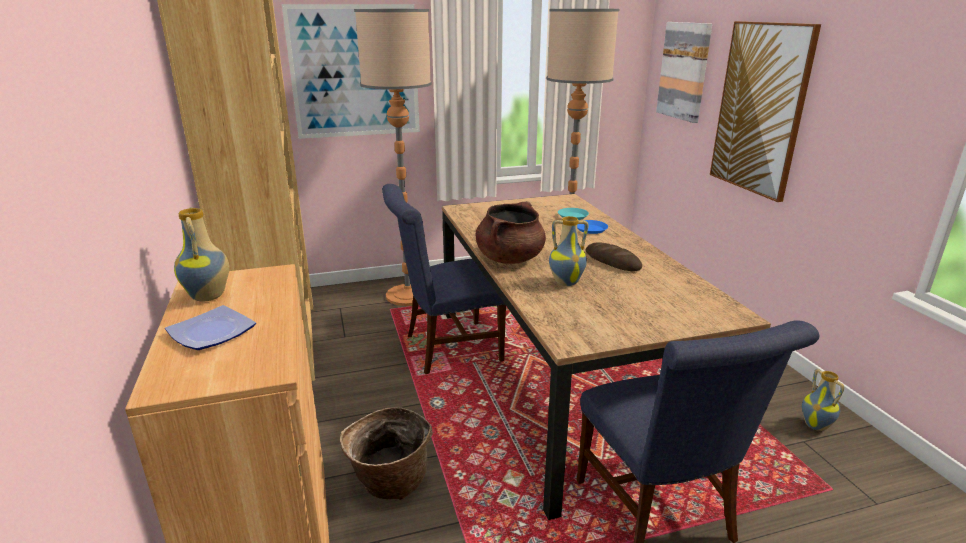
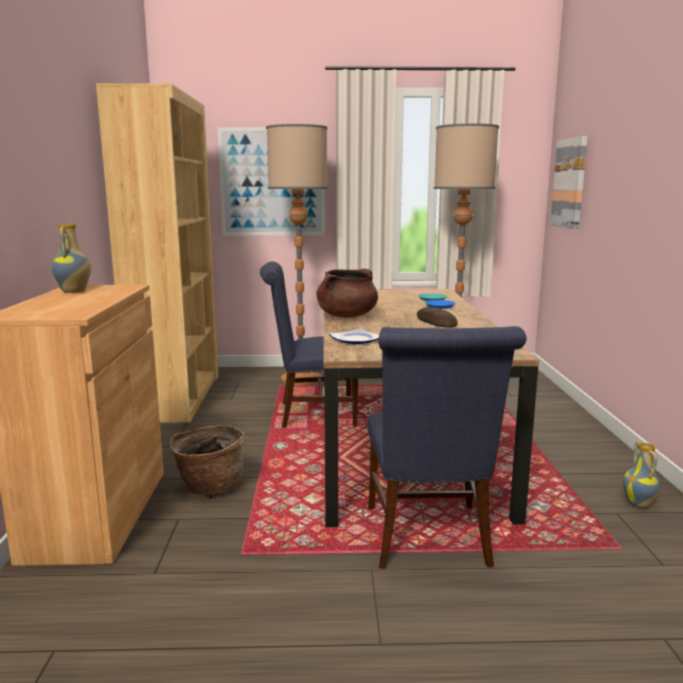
camera: 15 degrees right, 10 degrees down
(214, 332) = (59, 302): plate -> plate (357, 340)
(566, 282) = (380, 329): vase -> none
(760, 109) = (619, 206): picture -> none

